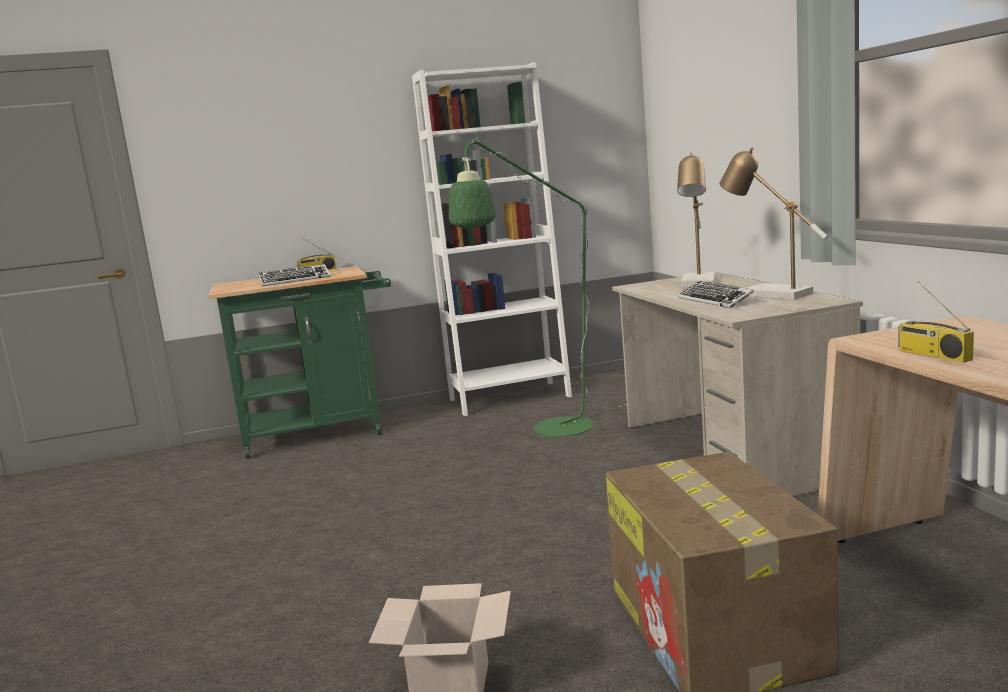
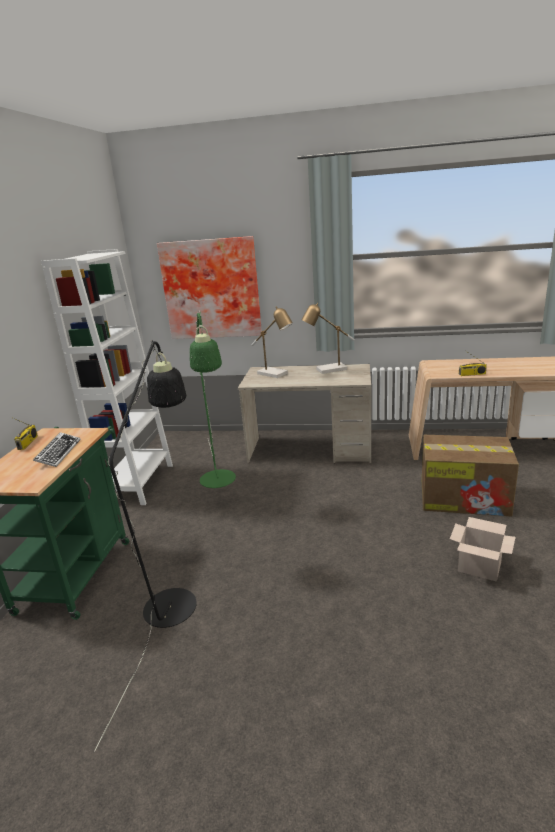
camera: 65 degrees left, 10 degrees up
(292, 485) = (175, 596): none -> black floor lamp
(706, 129) = (211, 289): none -> picture
(715, 300) = (321, 378): keyboard -> none

